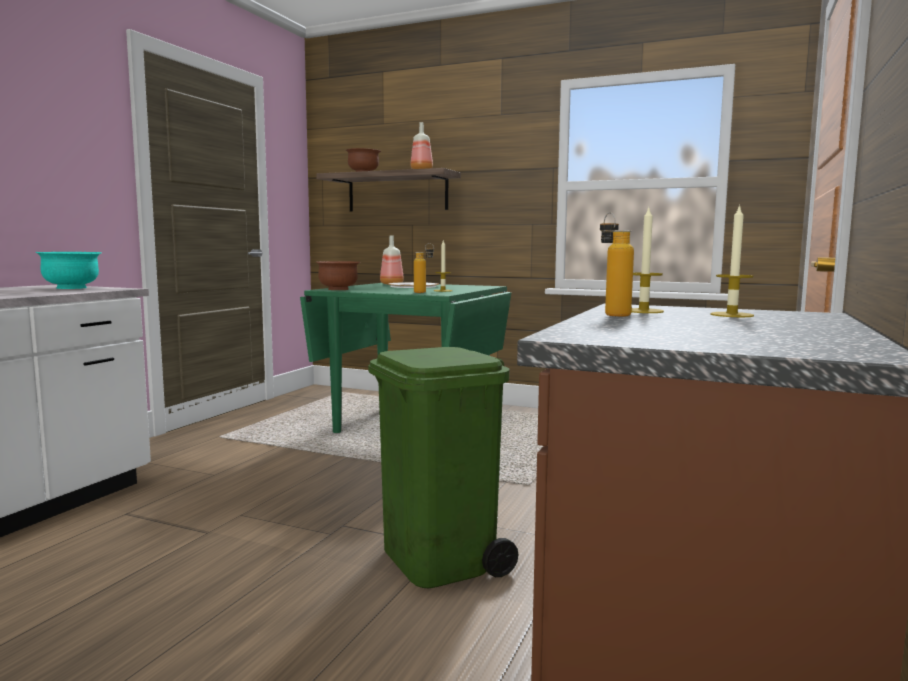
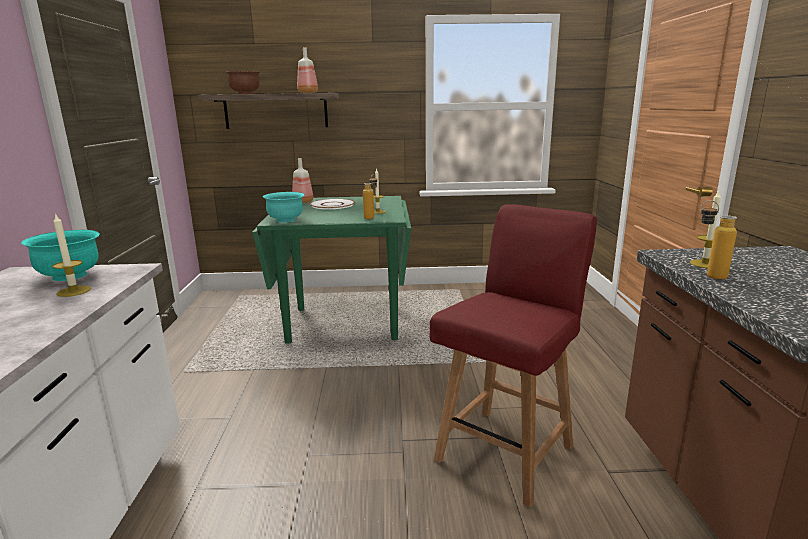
camera: 25 degrees left, 10 degrees up
(338, 289) = (285, 220): brown bowl -> turquoise bowl
(440, 560) = (506, 451): green trash can -> red chair
(731, 315) = (762, 262): candle -> candle (74, 291)

